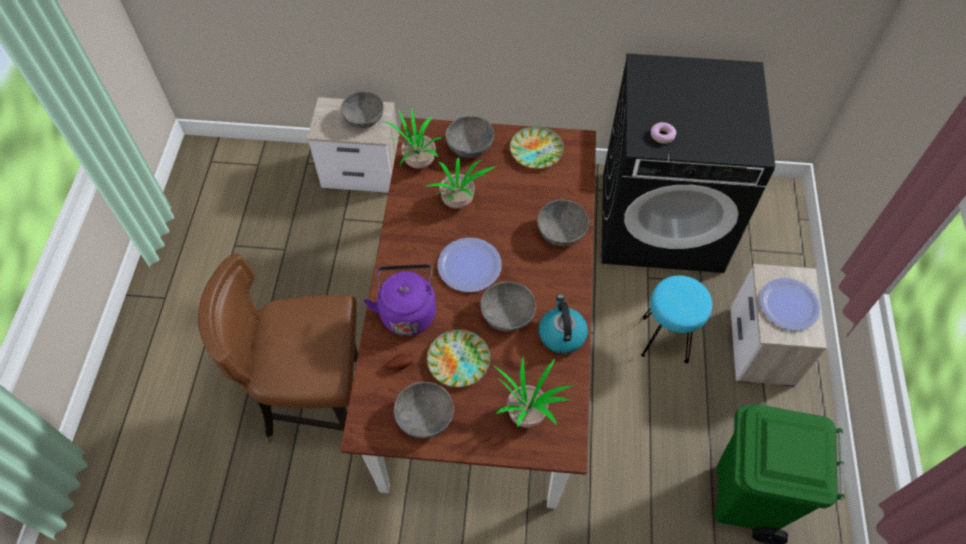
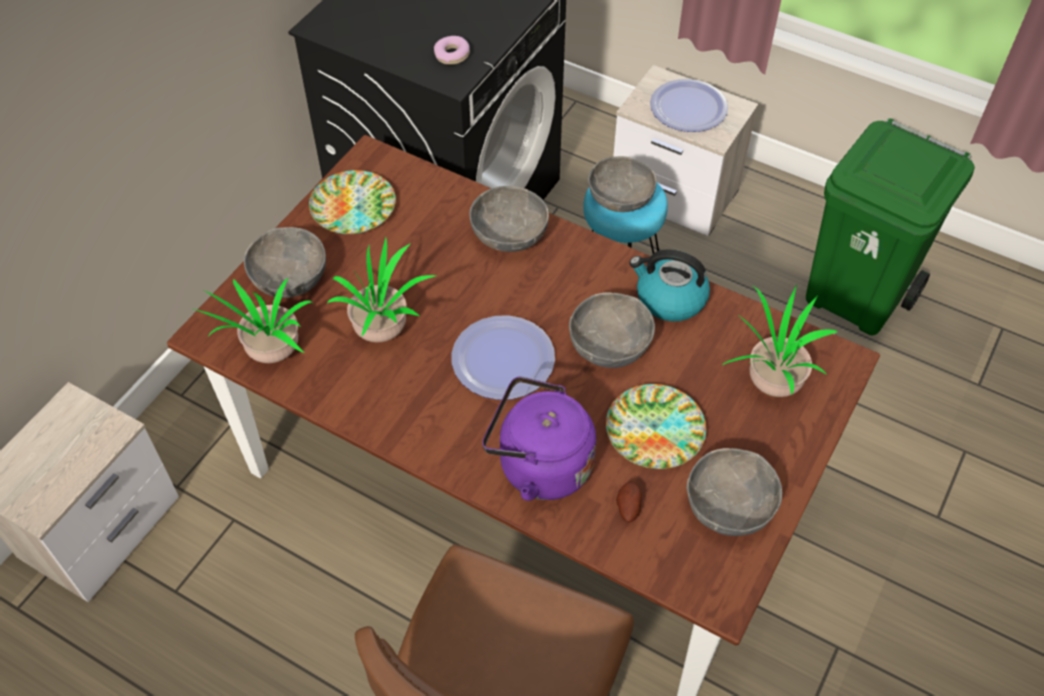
camera: 65 degrees left, 5 degrees down
(363, 119) = (67, 437): grey bowl -> grey bowl (620, 199)

